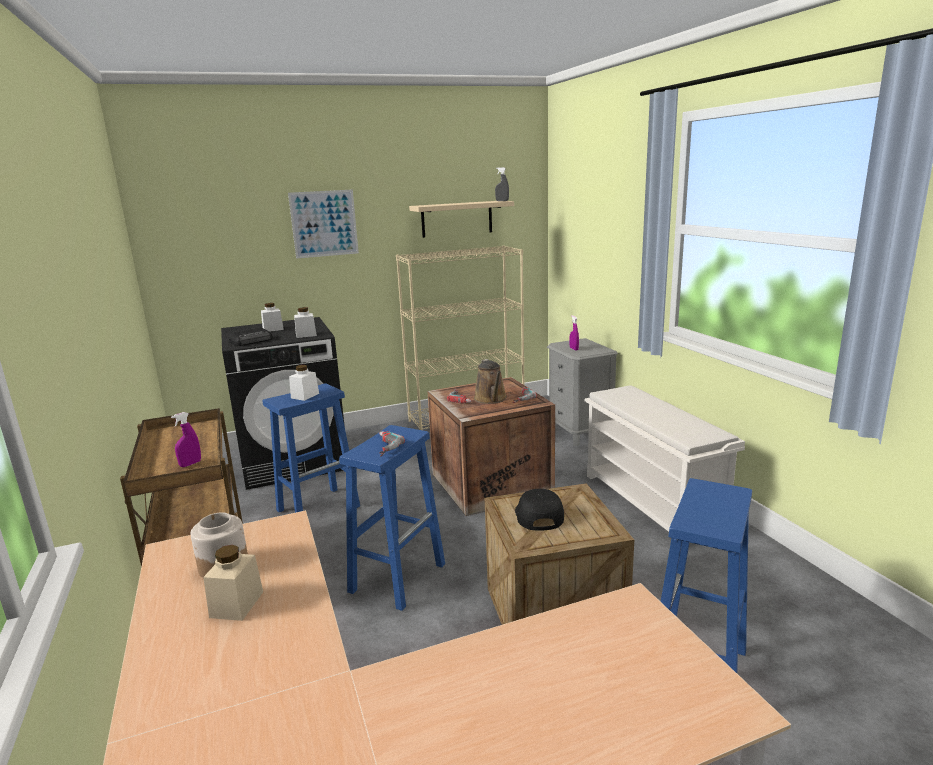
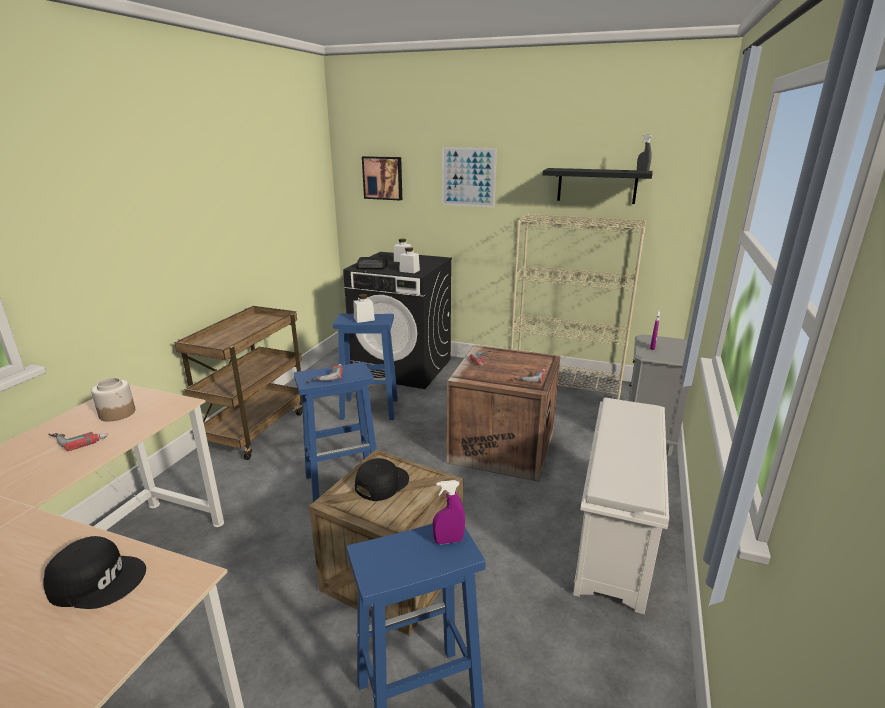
camera: 40 degrees right, 5 degrees up
(190, 464) = (228, 344): purple spray bottle -> purple spray bottle (448, 541)
(211, 236) = (383, 178): none -> picture
(237, 604) = (79, 438): beige jar -> power drill
(457, 219) = (597, 185): beige shelf -> black shelf
(491, 399) = (504, 370): brown watering can -> none
(568, 653) = (98, 579): none -> black cap

